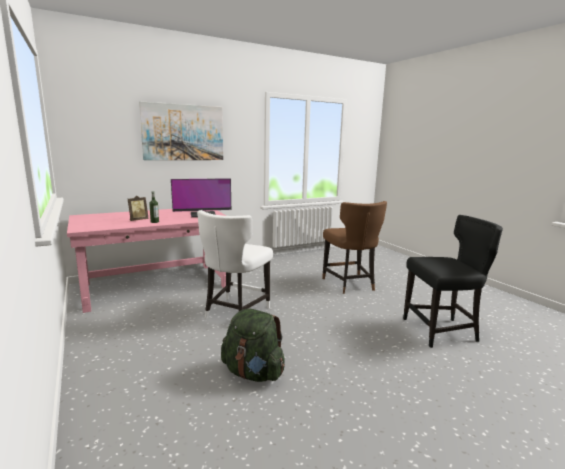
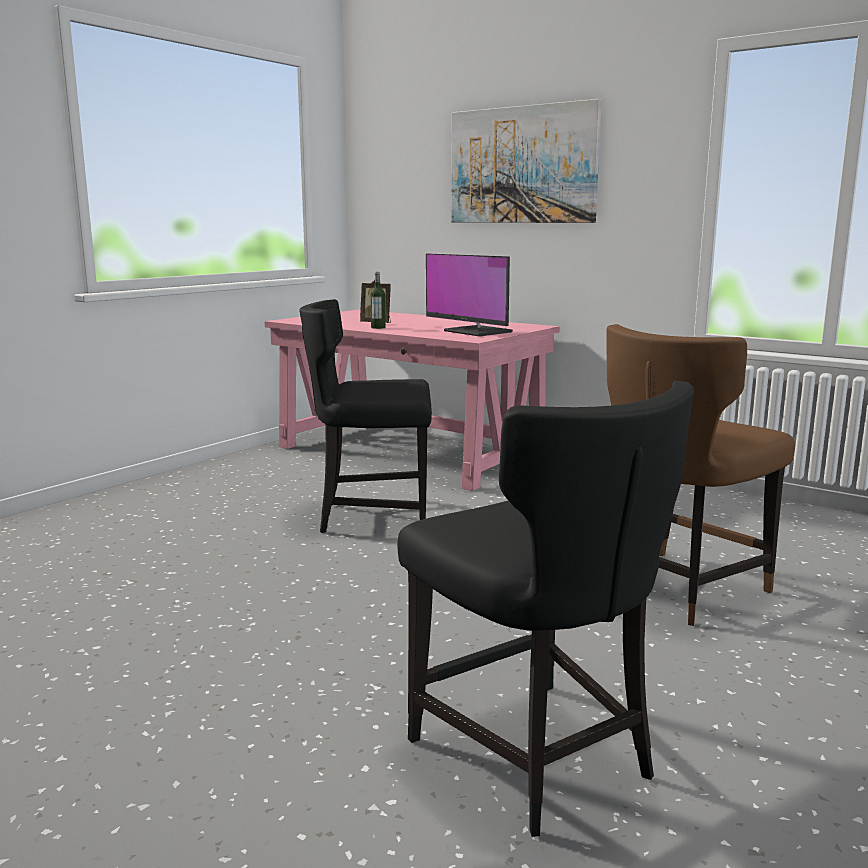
camera: 65 degrees right, 0 degrees up
(235, 312) = (372, 517): white chair -> black chair
(253, 373) = (181, 570): green backpack -> none

